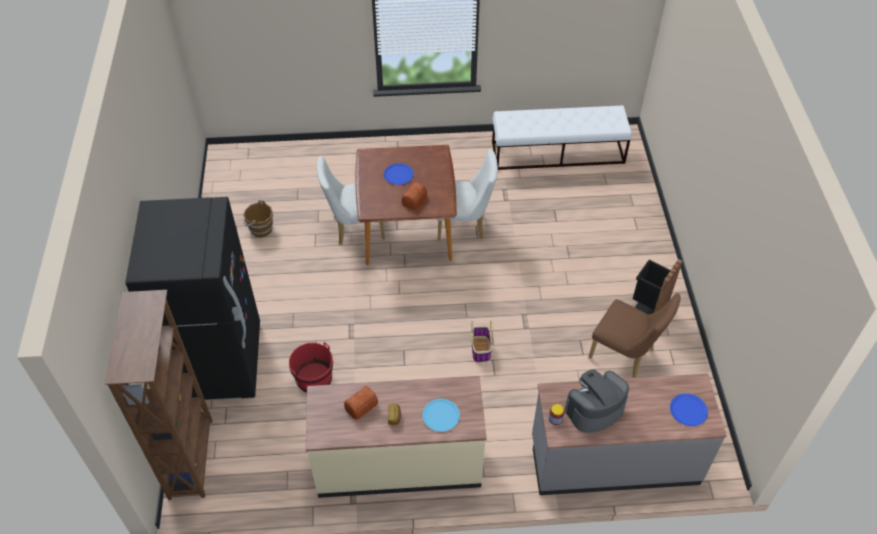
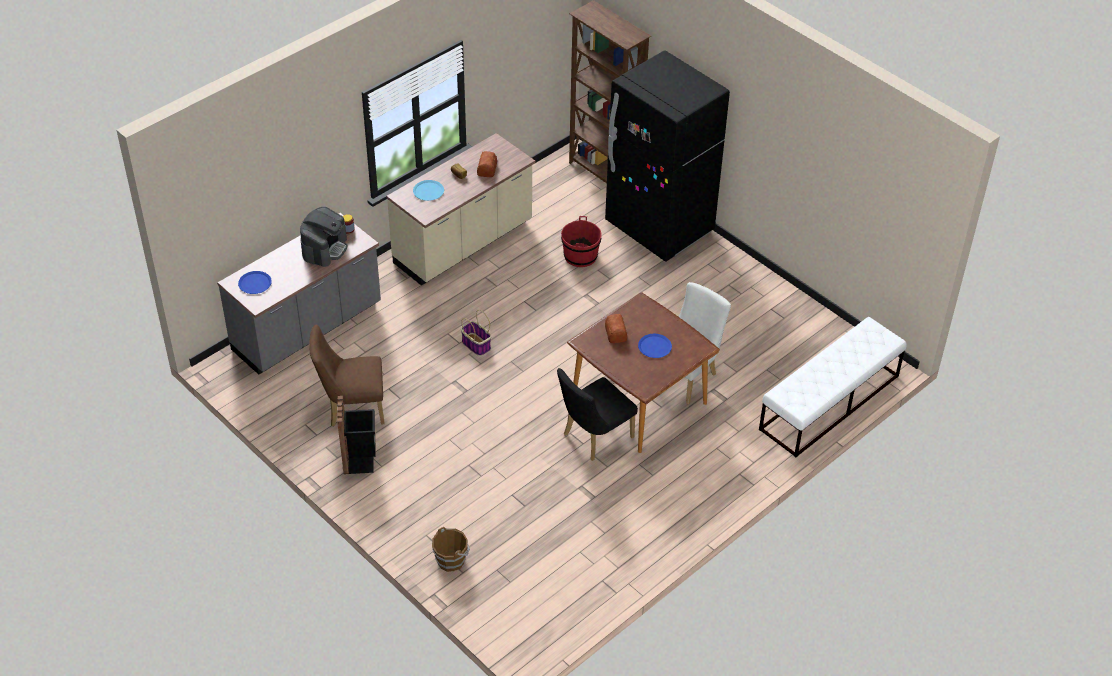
camera: 140 degrees right, 5 degrees down
(260, 229) = (761, 327): brown bucket -> brown bucket (451, 560)
(464, 225) = (593, 438): white chair -> black chair
(558, 153) = (579, 577): white bench -> white bench (829, 403)

